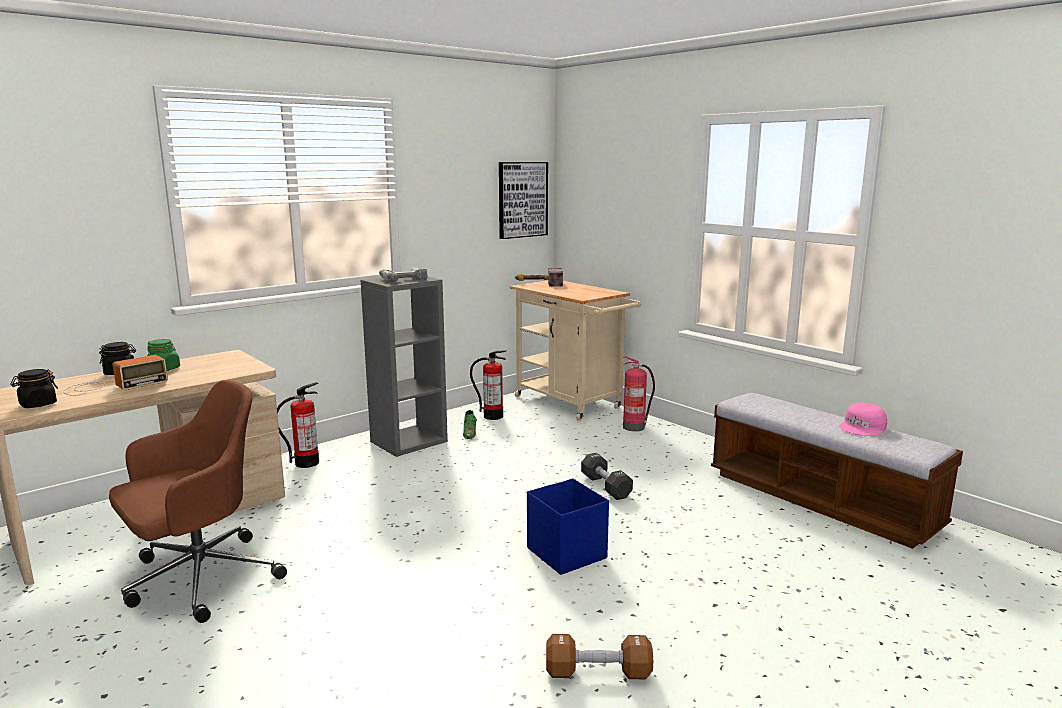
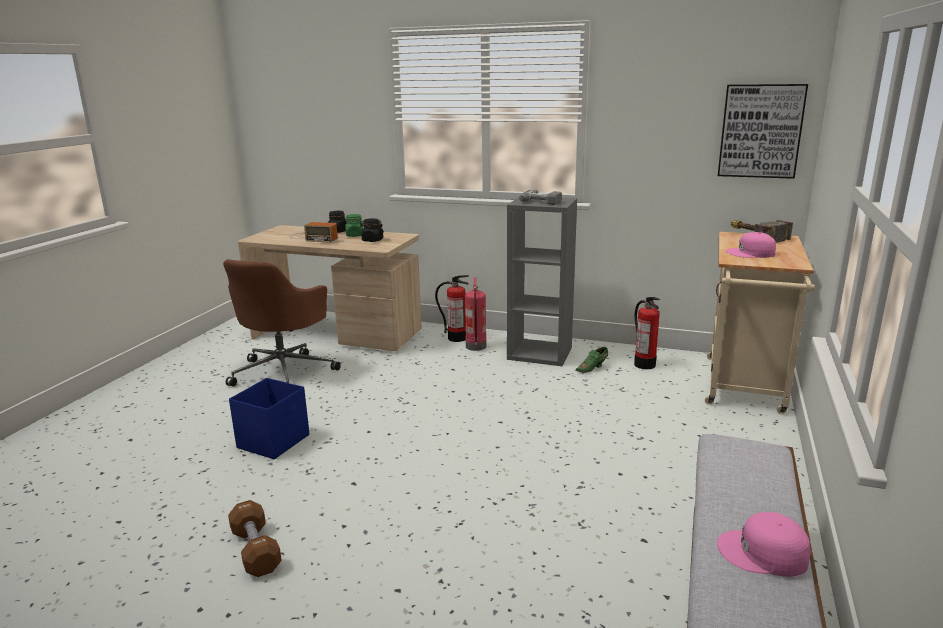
camera: 60 degrees right, 5 degrees up
(38, 404) = (269, 237): black jar -> black jar (372, 240)
(199, 579) = (284, 372): brown office chair -> brown office chair turned 90 degrees clockwise
(566, 552) = (424, 481): blue storage box -> blue storage box (274, 441)
(574, 292) = (751, 253): none -> pink cap
(605, 487) = (572, 464): black dumbbell -> none
(635, 427) = (745, 438): fire extinguisher -> fire extinguisher (476, 347)

